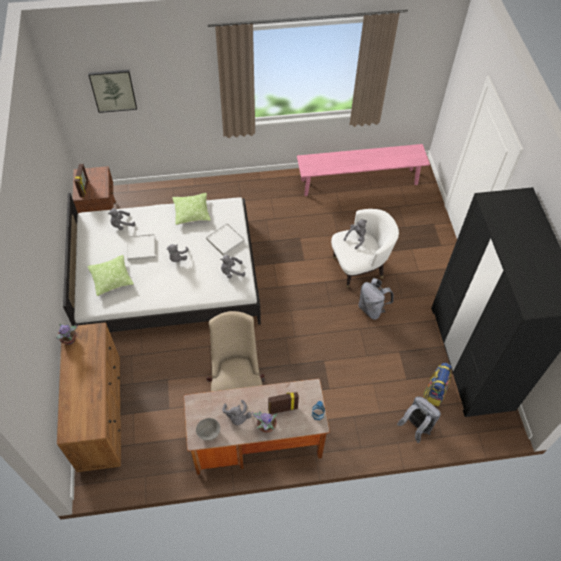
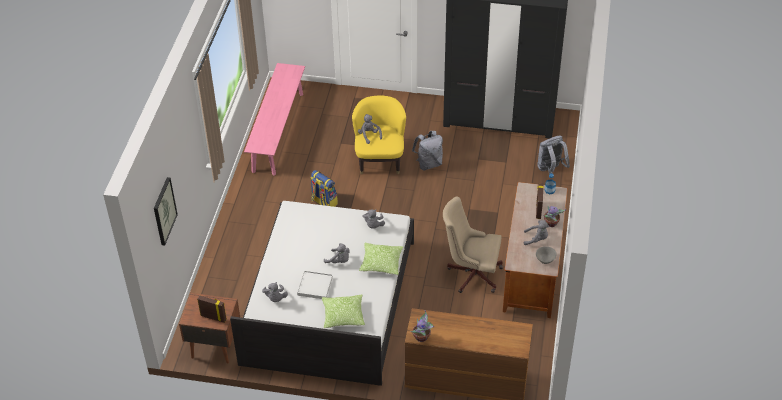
camera: 70 degrees left, 10 degrees down
(191, 212) = (286, 240): pillow -> pillow (381, 263)
(225, 240) = (333, 222): white tray -> none
(359, 267) = (380, 159): white armchair -> yellow armchair
(434, 392) = (523, 149): backpack -> backpack (323, 202)

